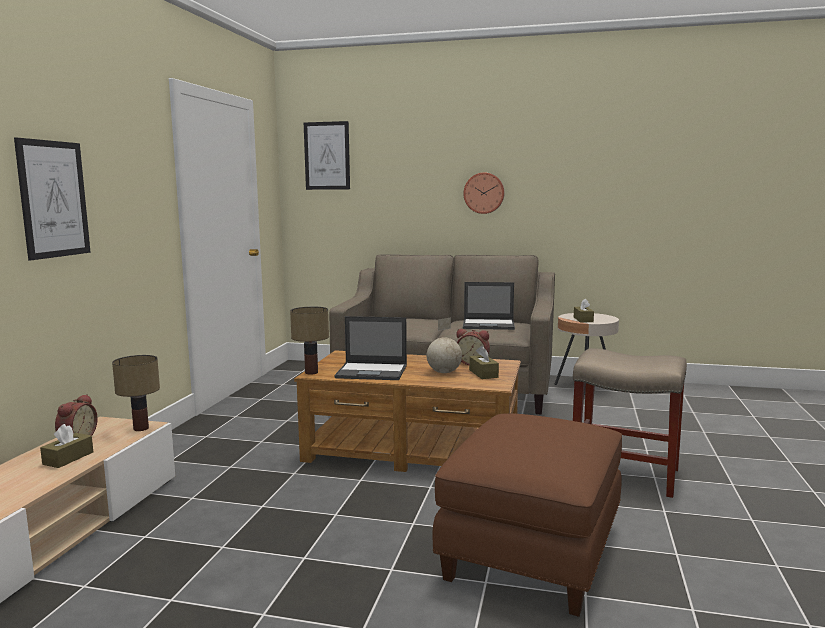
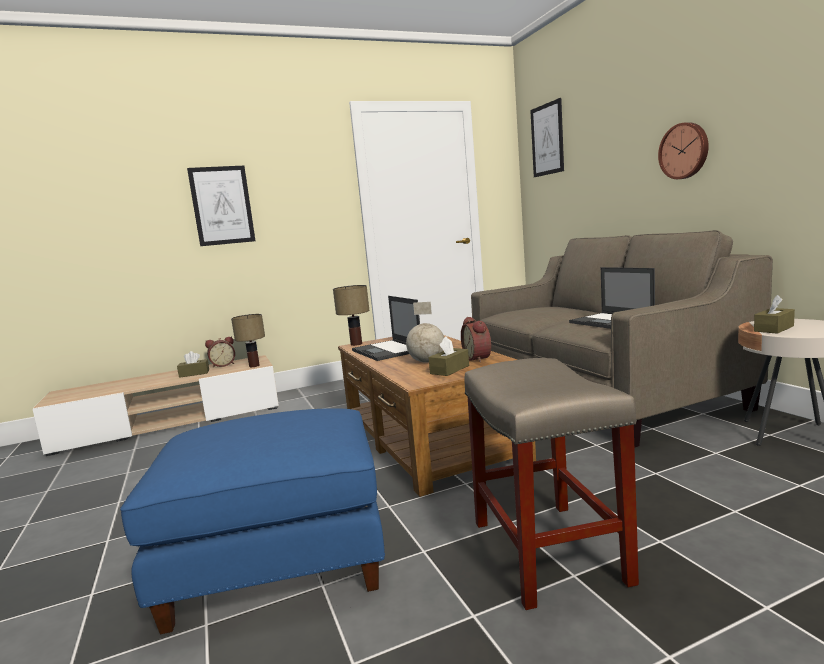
camera: 55 degrees right, 0 degrees up
(530, 551) = (279, 561): brown ottoman -> blue ottoman

